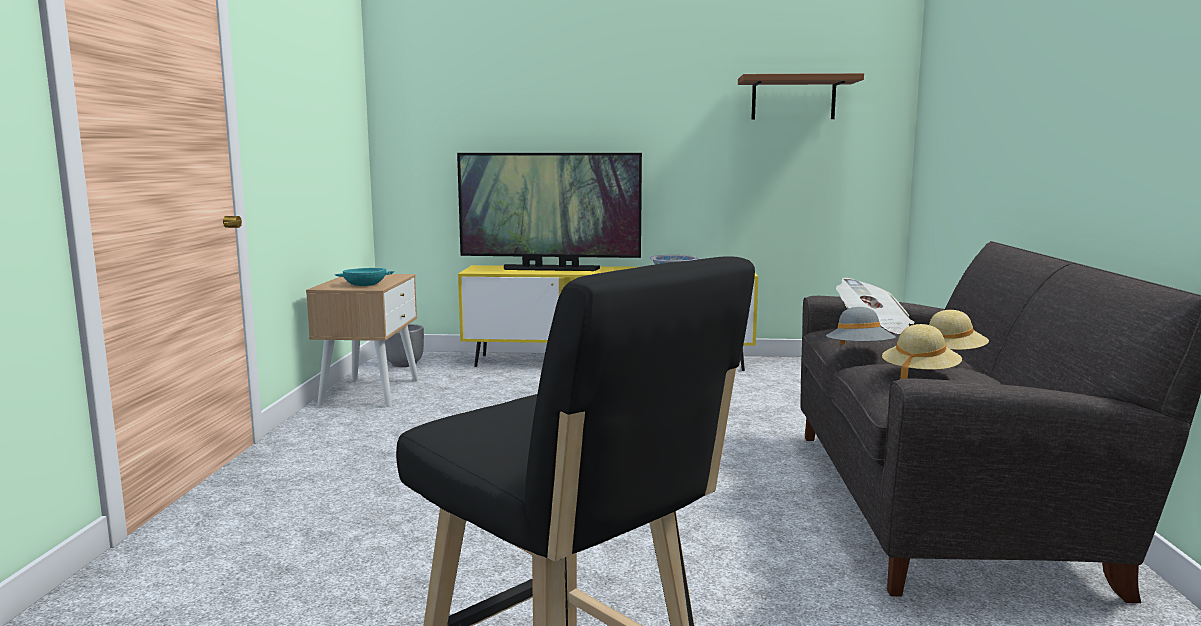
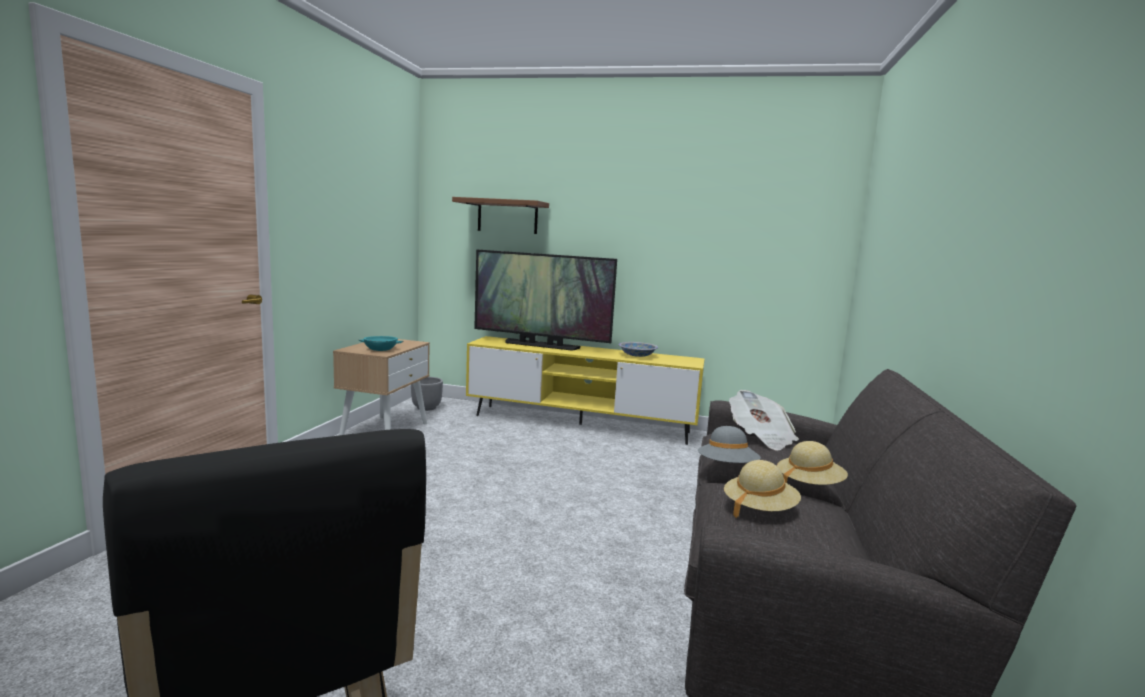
camera: 10 degrees right, 0 degrees up
(793, 98) = (751, 221): brown shelf -> brown shelf (507, 216)

